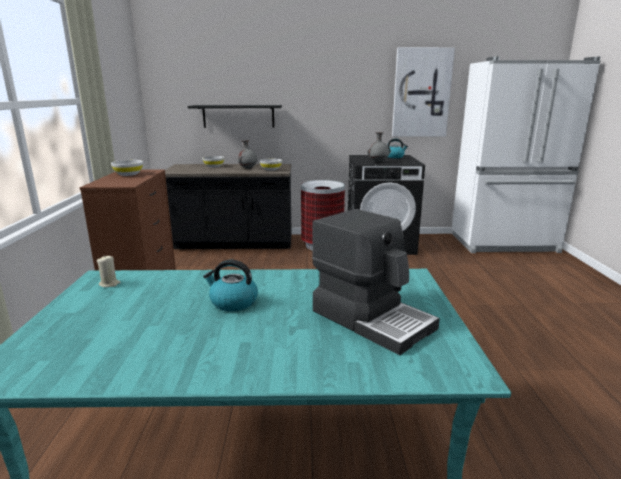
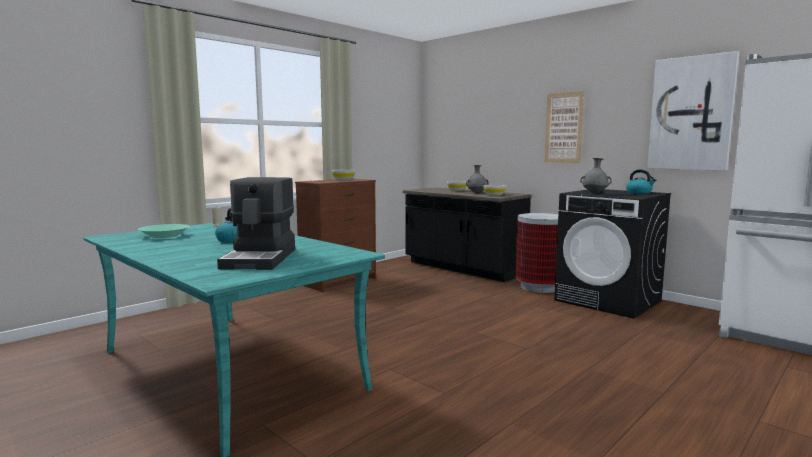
camera: 45 degrees right, 10 degrees down
(105, 331) = (165, 236): none -> turquoise bowl
(238, 116) = (489, 144): black shelf -> none
(318, 101) = (564, 127): none -> picture

